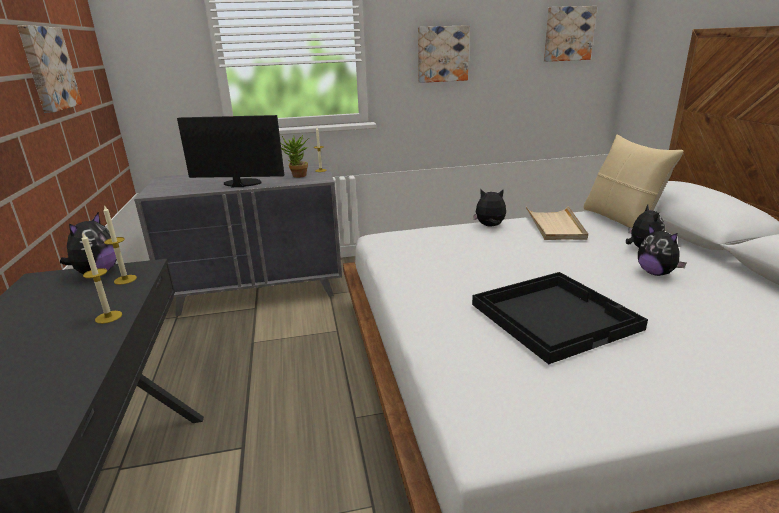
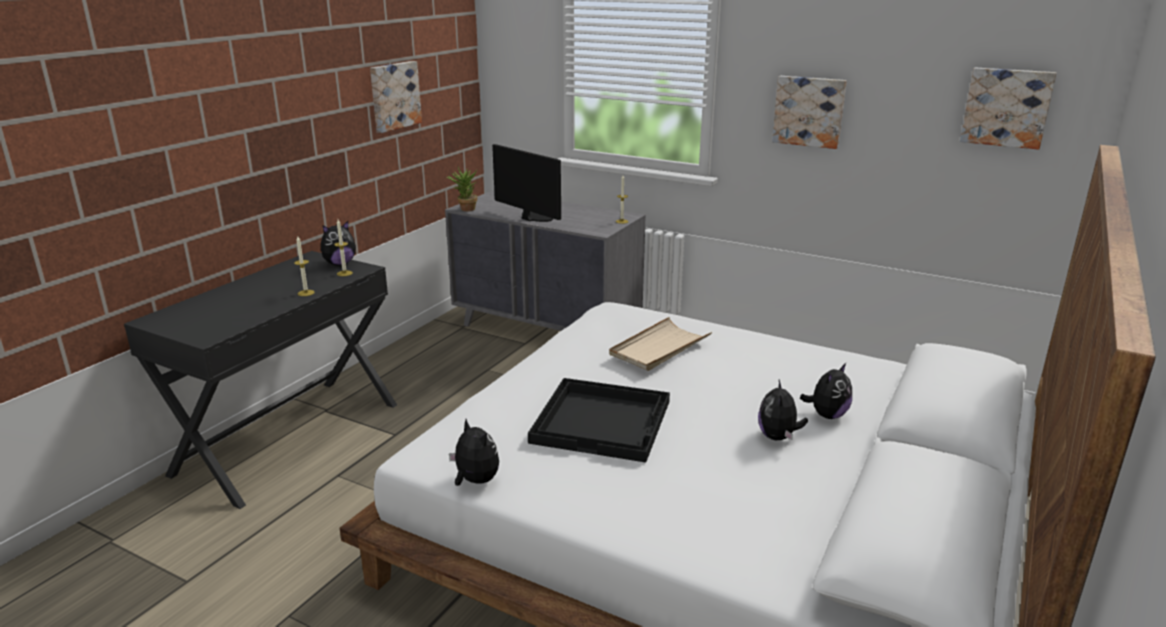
camera: 40 degrees right, 0 degrees up
(297, 176) = (590, 222): potted plant -> potted plant (465, 209)
(490, 226) = (728, 334): plush toy -> plush toy (475, 481)
(555, 226) = (792, 359): beige tray -> beige tray (659, 348)
(620, 220) = (889, 382): beige pillow -> none

